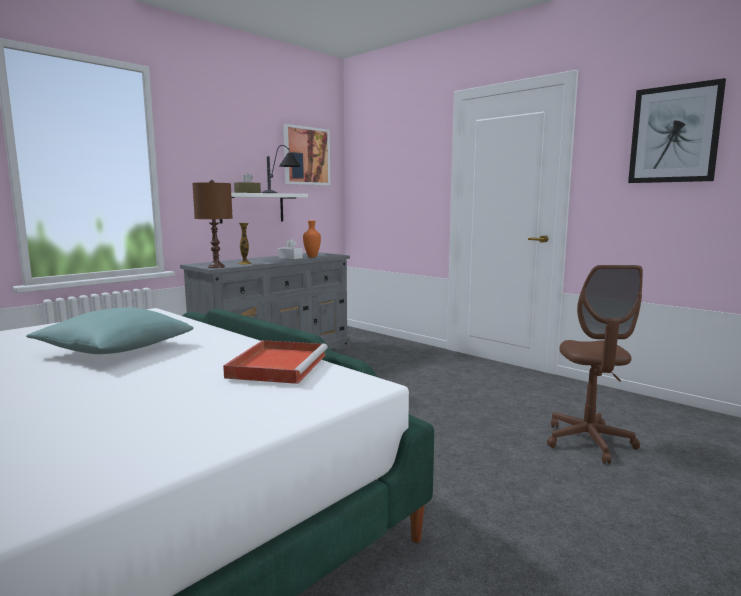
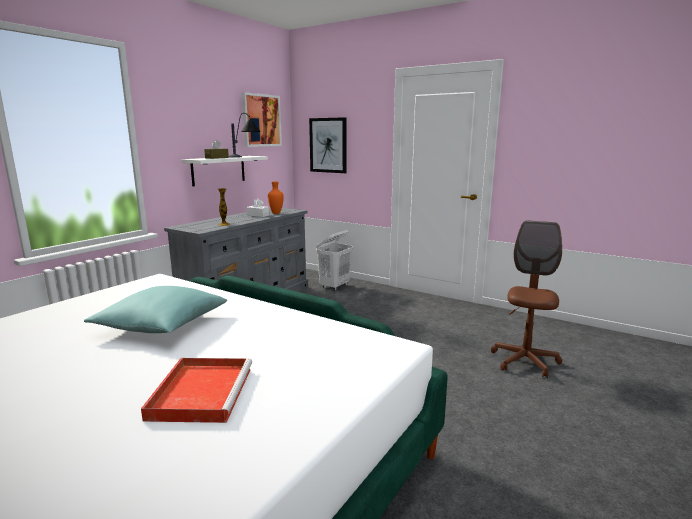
camera: 10 degrees left, 5 degrees up
(216, 267) = (202, 230): brown table lamp -> none
(278, 365) = (319, 332): red tray -> red tray (202, 391)
(381, 347) = (335, 286): none -> white laundry basket
(588, 442) = (524, 361): brown office chair -> brown office chair turned 150 degrees counterclockwise
(674, 134) = (579, 117): picture -> picture (328, 145)

